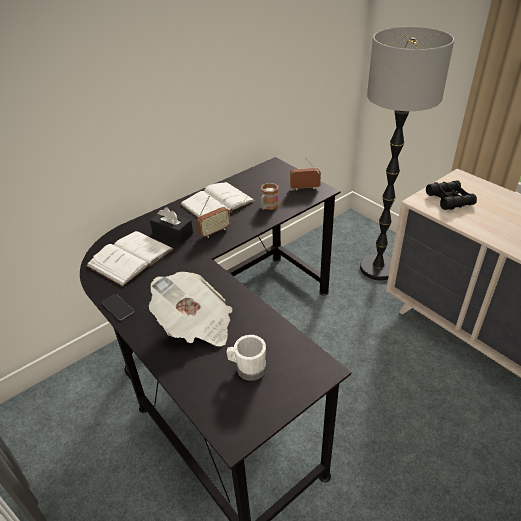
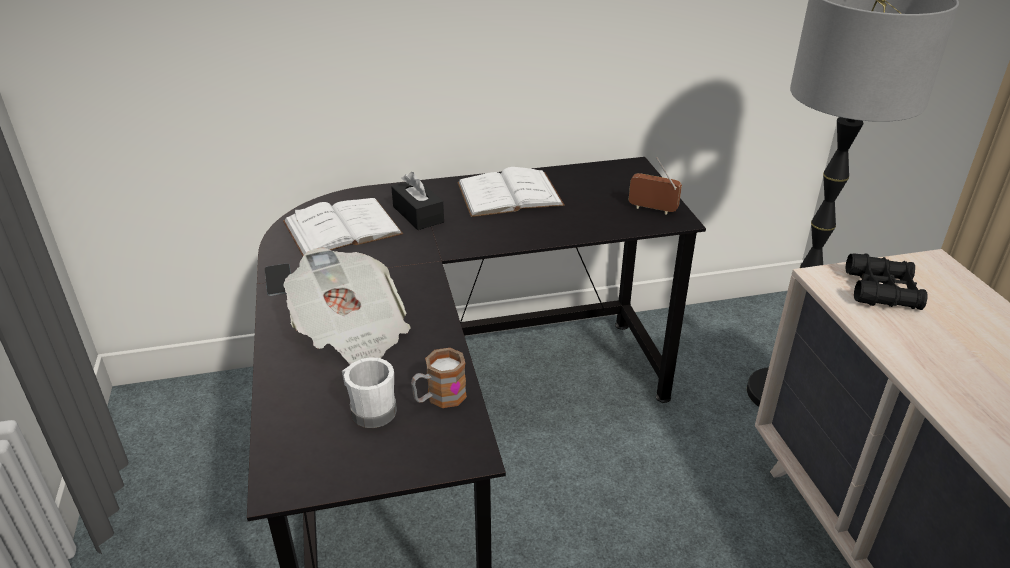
camera: 25 degrees right, 5 degrees down
(214, 232) = (474, 229): radio -> none
(268, 206) = (575, 218): mug -> mug (439, 398)

